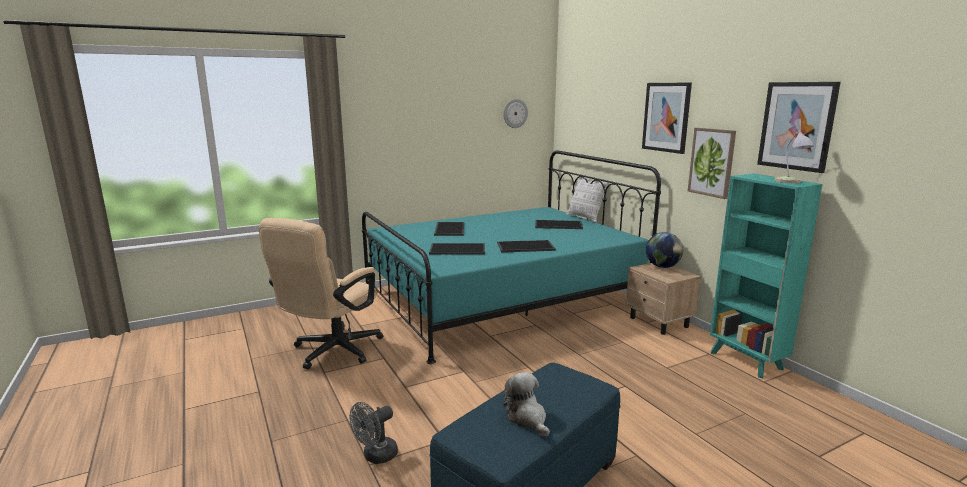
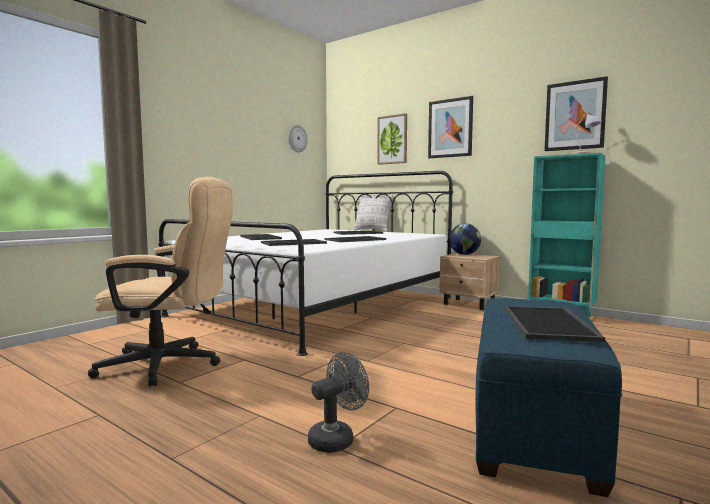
camera: 25 degrees left, 10 degrees down
(331, 352) = (171, 365): beige office chair -> beige office chair turned 90 degrees counterclockwise
(376, 456) = (336, 438): grey fan -> grey fan turned 150 degrees counterclockwise
(502, 299) = (318, 306): turquoise bed -> white bed
(527, 418) = (550, 324): plush toy -> tray
(712, 162) = (499, 158): picture -> picture (392, 139)

